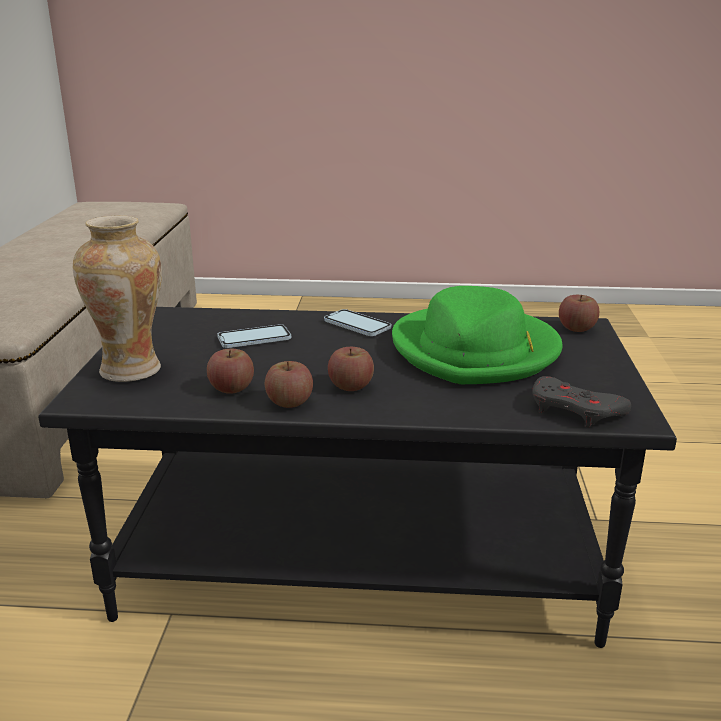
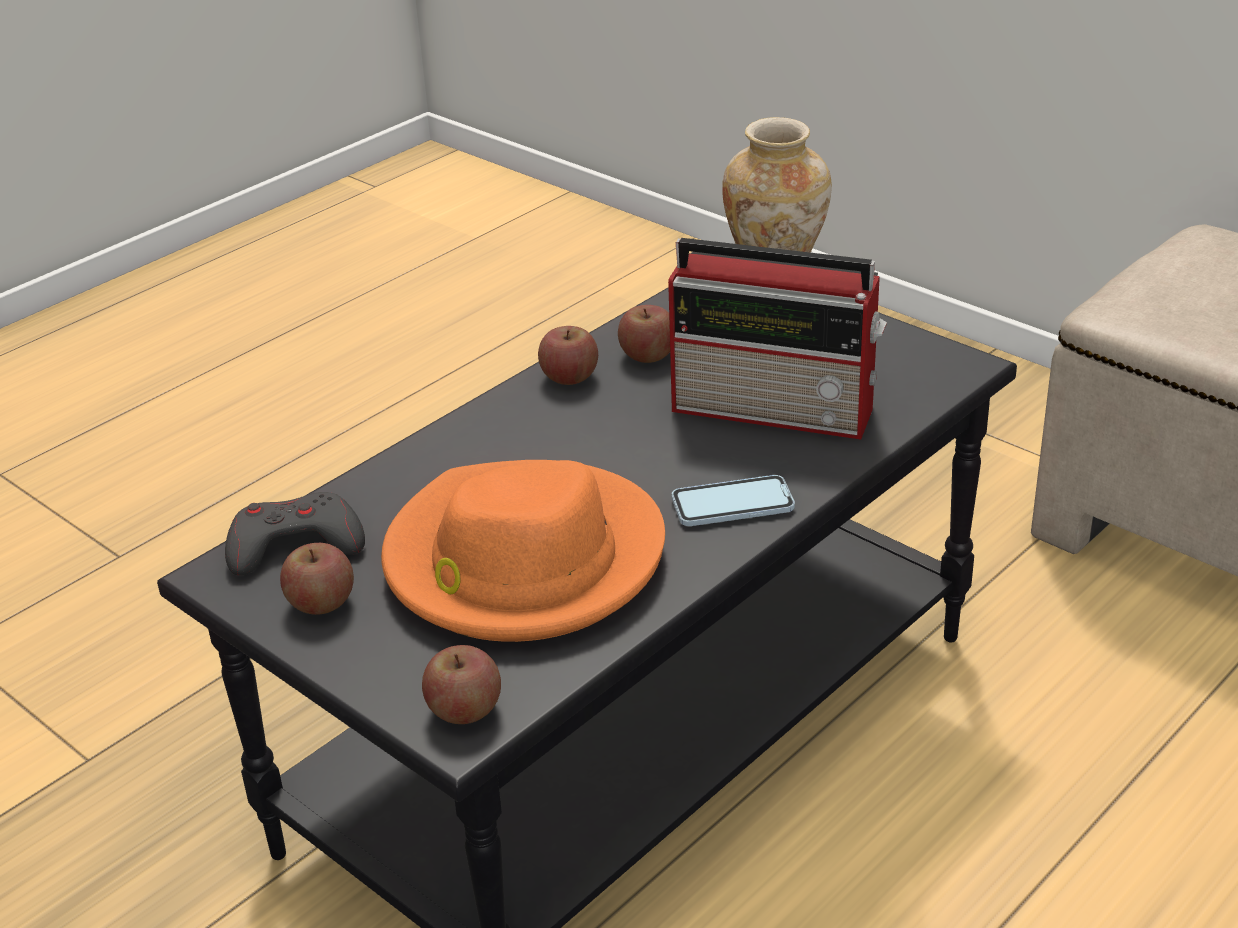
camera: 130 degrees right, 10 degrees up
(254, 339) = (778, 409): phone -> radio
(351, 386) = (555, 425): apple -> apple (321, 602)
(476, 351) = (522, 561): green hat -> orange hat

